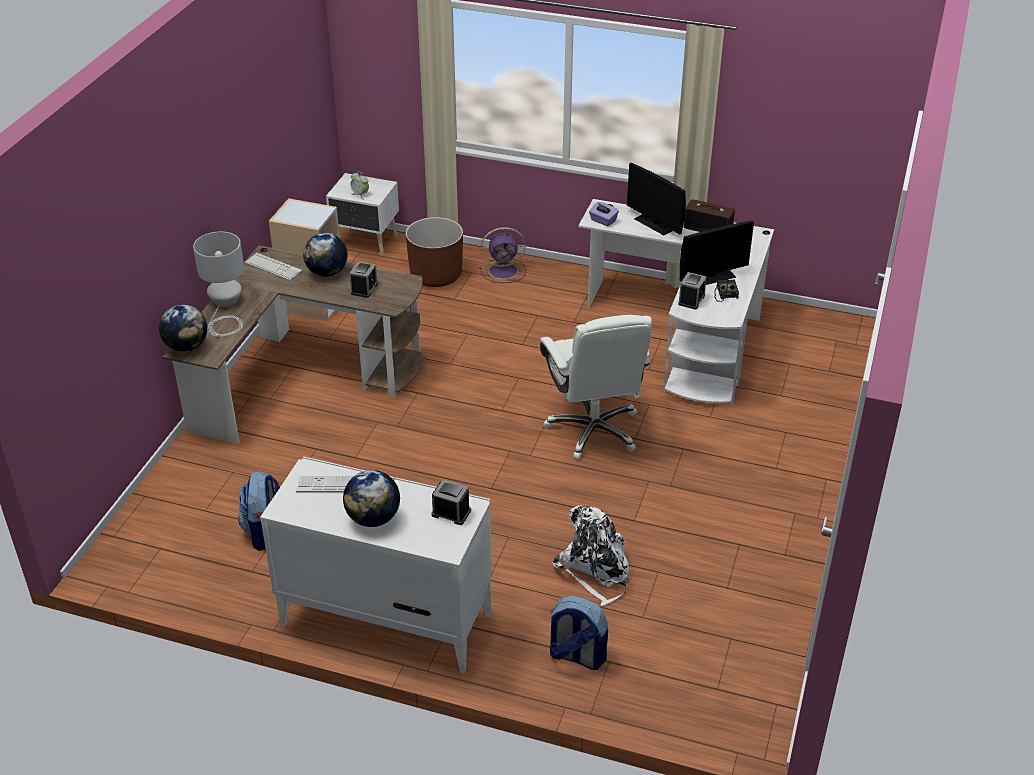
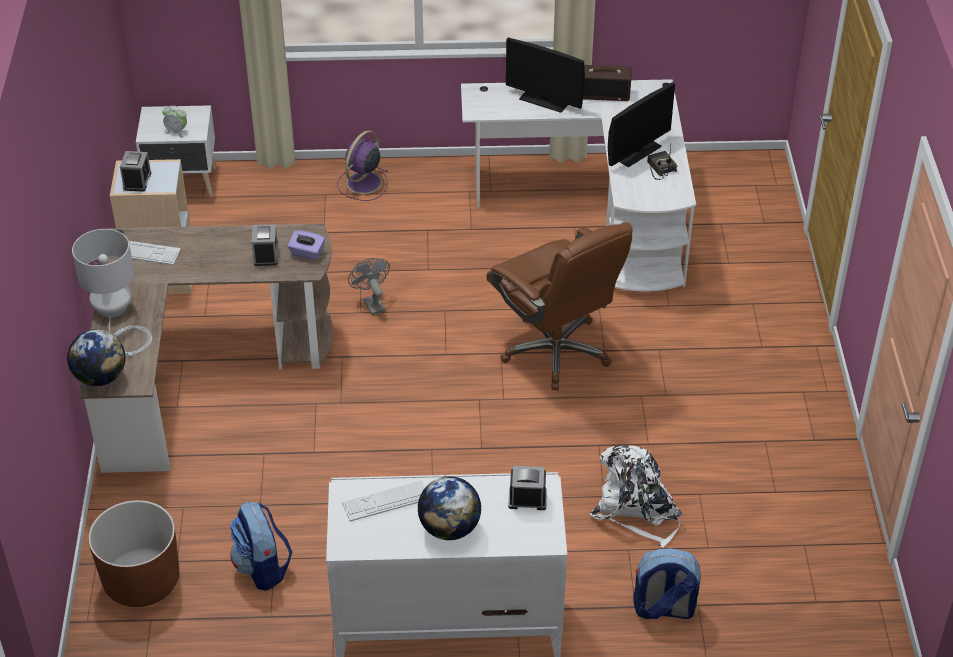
camera: 20 degrees left, 5 degrees up
(327, 273) = (211, 245): globe -> none
(436, 275) = (287, 207): brown planter -> brown planter (141, 580)
(463, 358) = (372, 303): none -> grey fan
(504, 271) = (363, 183): purple fan -> purple fan turned 150 degrees clockwise
(593, 428) = (554, 349): white office chair -> brown office chair
(603, 221) = (486, 109): purple tissue box -> purple tissue box (307, 253)
(691, 300) = (629, 184): alarm clock -> alarm clock (137, 181)

